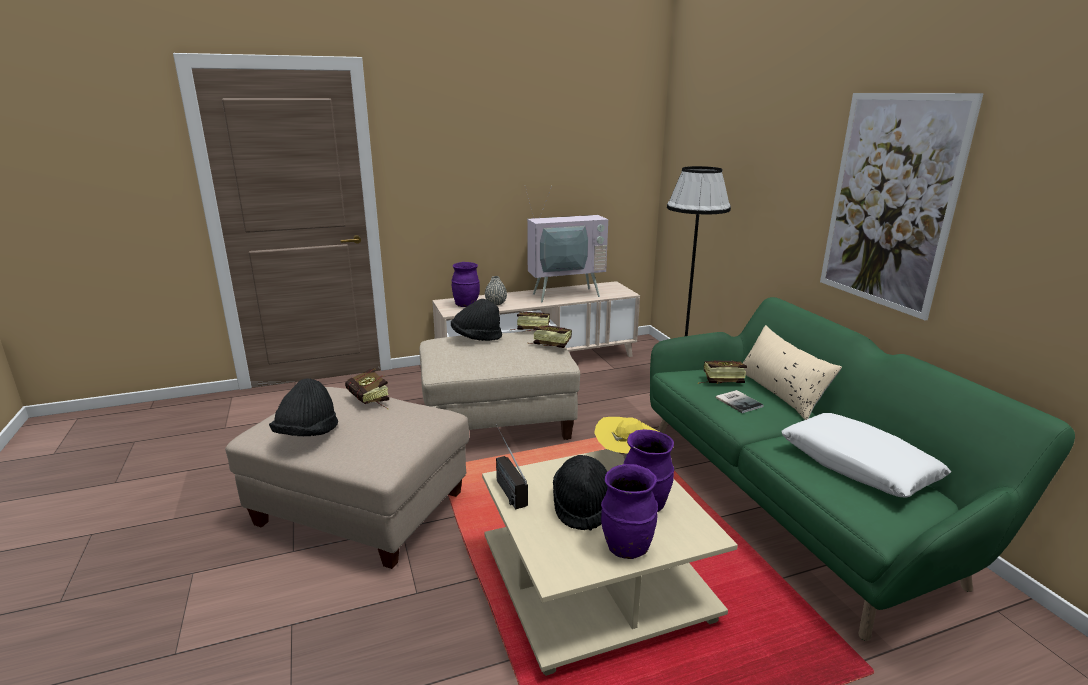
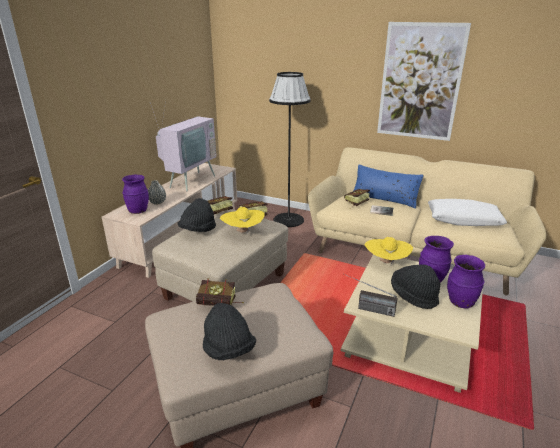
camera: 45 degrees left, 5 degrees up
(511, 355) = (243, 232): none -> yellow hat
(780, 392) = (384, 199): beige pillow -> blue pillow
(796, 501) = (413, 252): green sofa -> beige sofa

